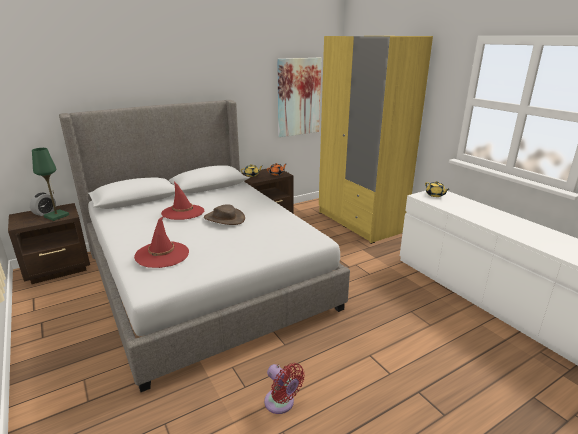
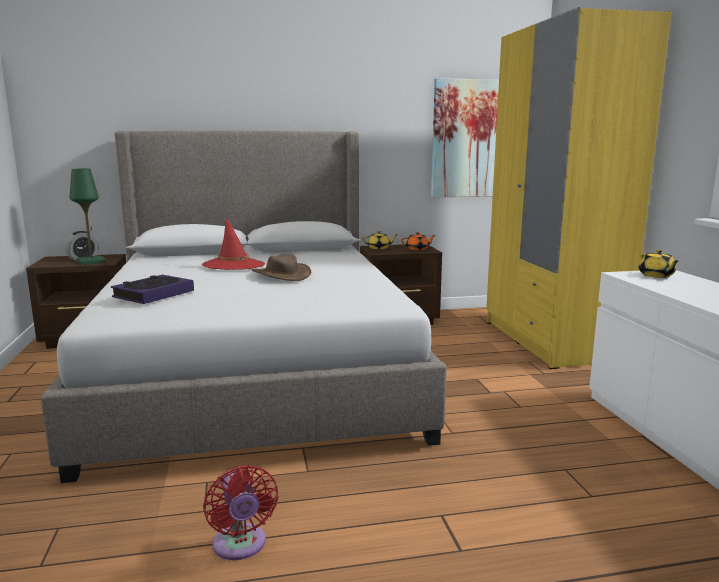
camera: 20 degrees right, 10 degrees down
(162, 255) = (153, 294): red hat -> book

